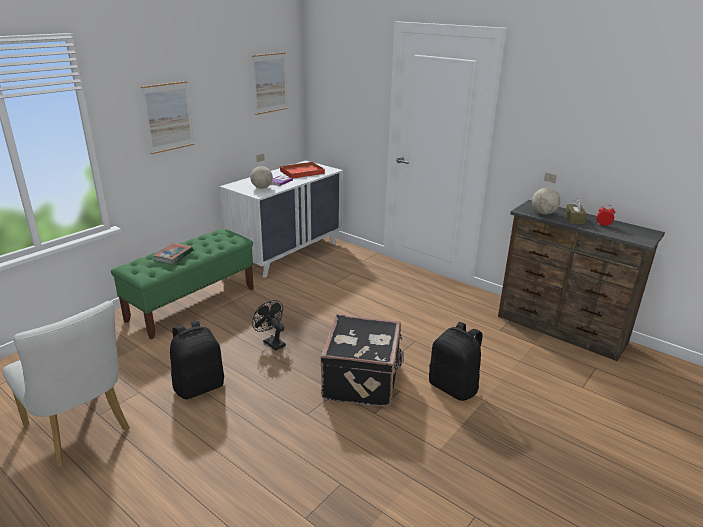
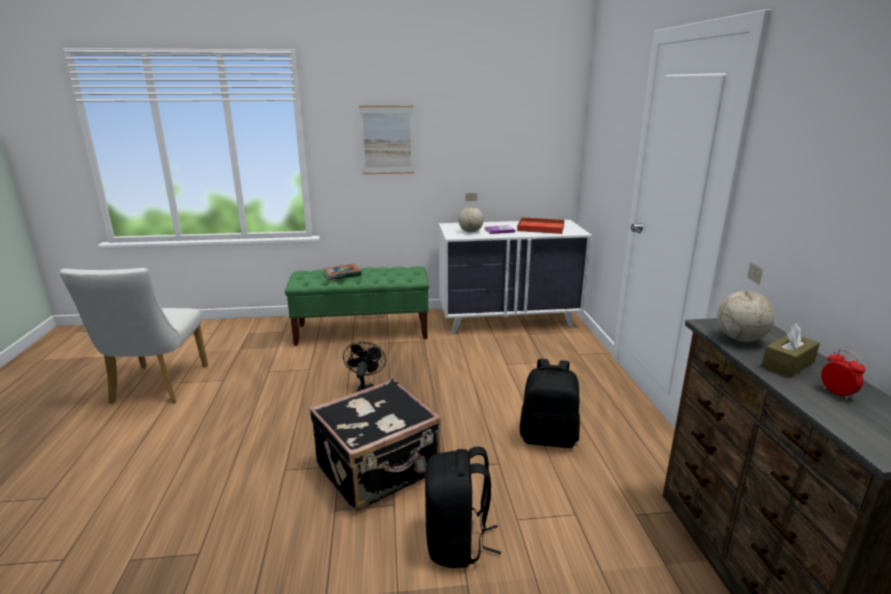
camera: 45 degrees right, 5 degrees down
(199, 386) = (260, 397): black backpack -> black backpack (548, 437)
(270, 83) = (527, 120): picture -> none

